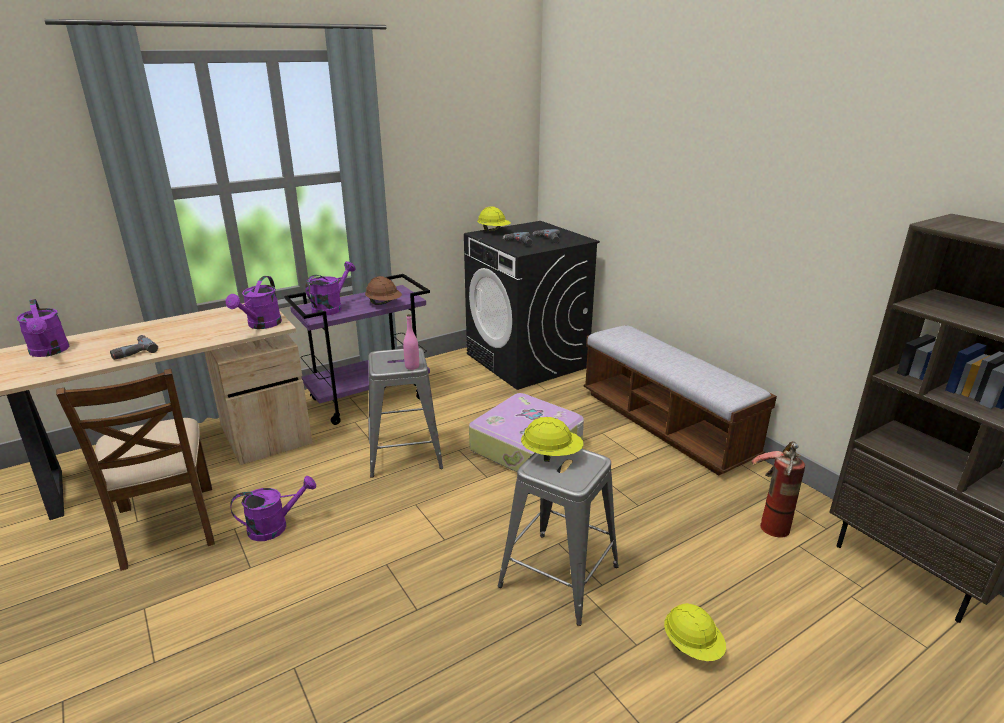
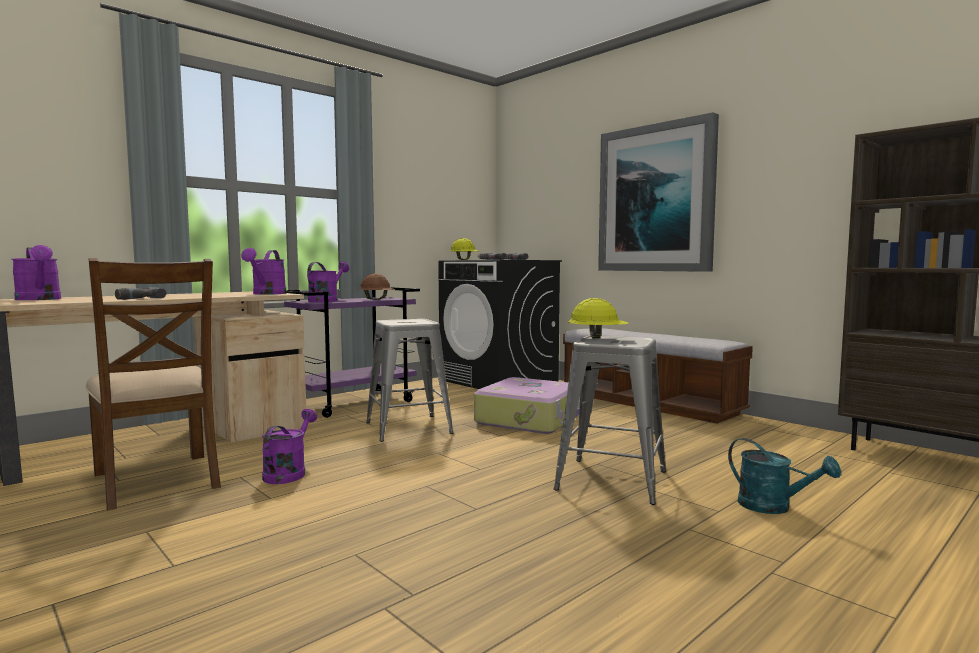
camera: 10 degrees left, 20 degrees down
(275, 526) = (288, 473): purple watering can -> purple watering can turned 45 degrees counterclockwise
(412, 367) = (424, 322): pink bottle -> none
(692, 646) = (773, 507): yellow hard hat -> turquoise watering can
(702, 200) = (656, 199): none -> picture
(769, 520) = (781, 441): fire extinguisher -> none

